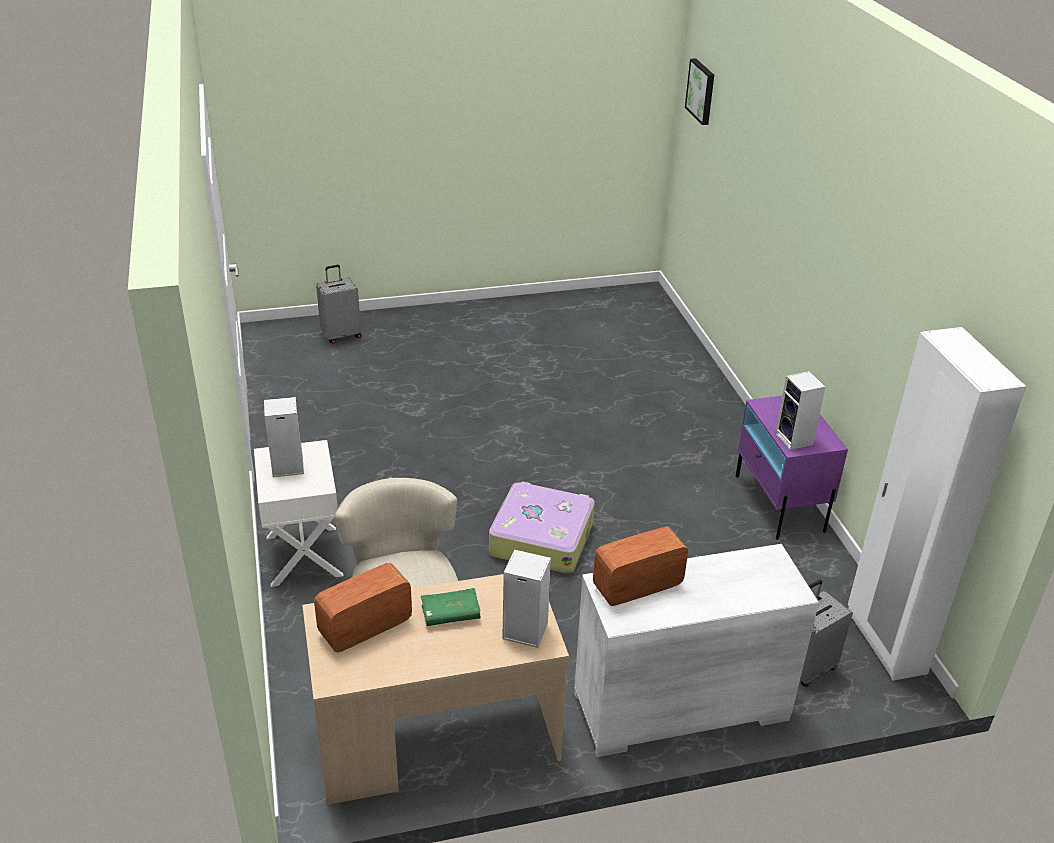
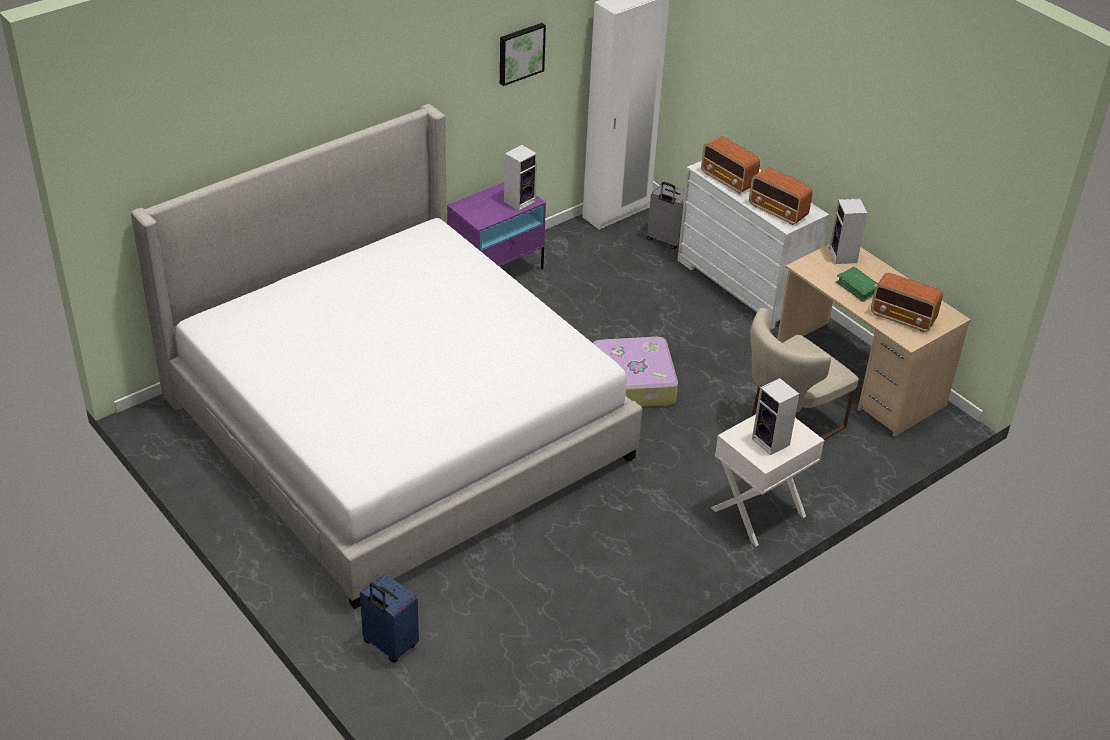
camera: 115 degrees left, 5 degrees up
(341, 335) = (389, 645): grey suitcase -> blue suitcase
(565, 388) = (397, 427): none -> bed
(702, 91) = (145, 162): picture -> picture (520, 53)
(732, 569) = (728, 180): none -> radio

